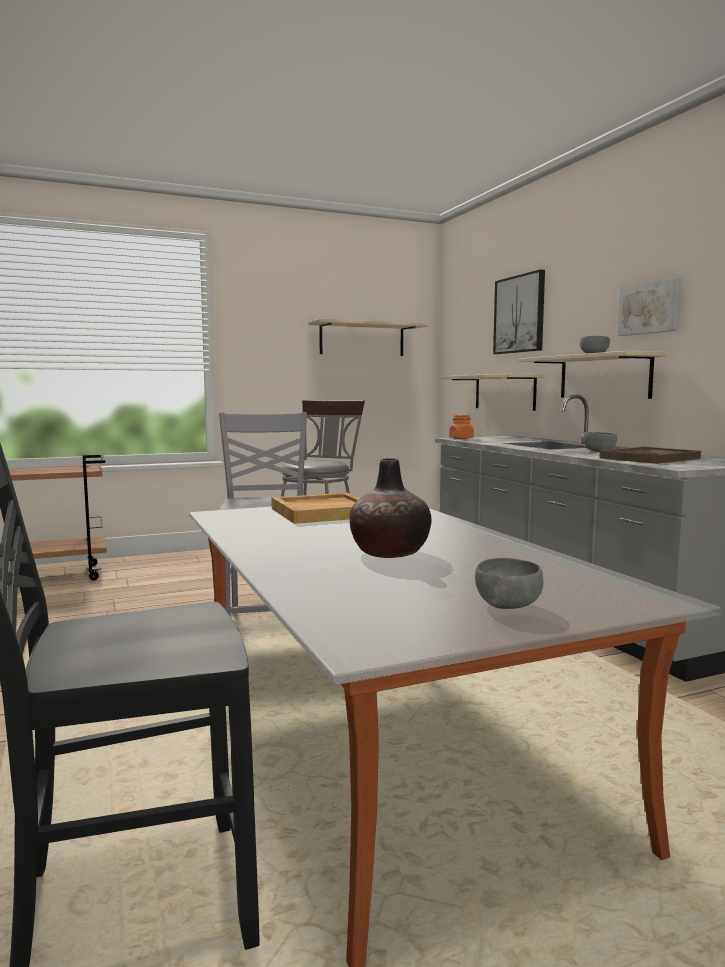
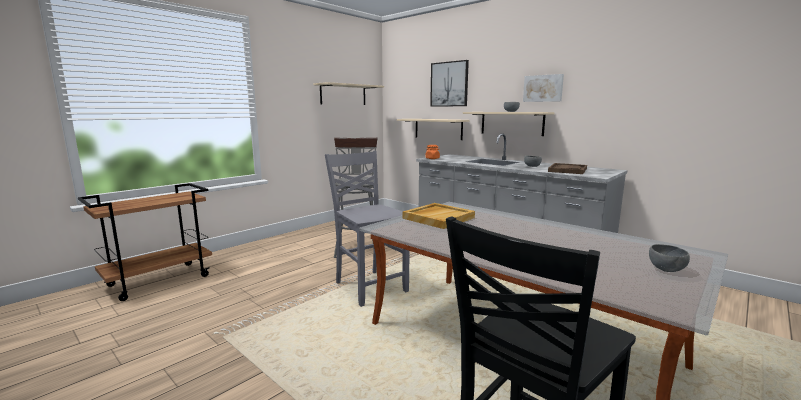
camera: 25 degrees left, 5 degrees up
(389, 553) = (541, 243): vase -> none

